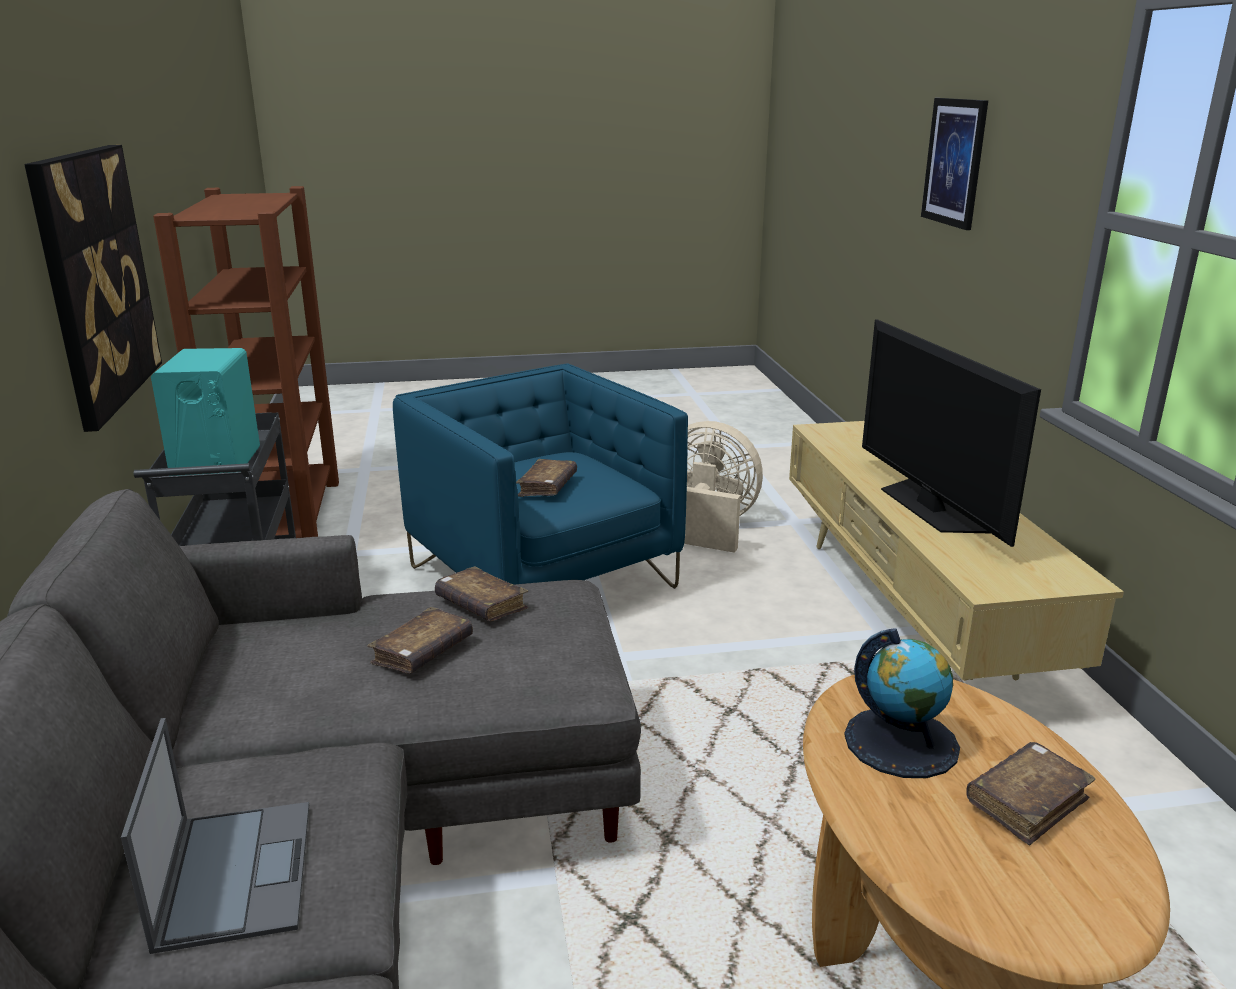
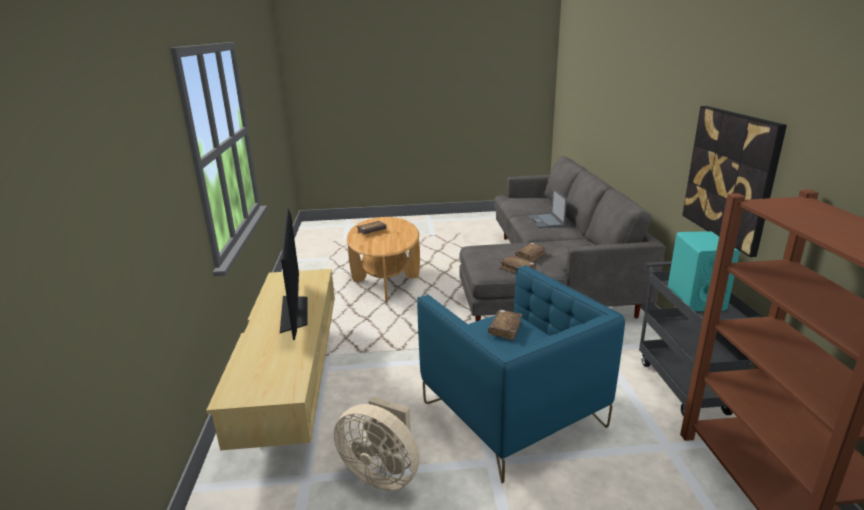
camera: 175 degrees left, 0 degrees up
(901, 742) = (391, 240): globe -> none
(954, 162) = (115, 203): picture -> none

